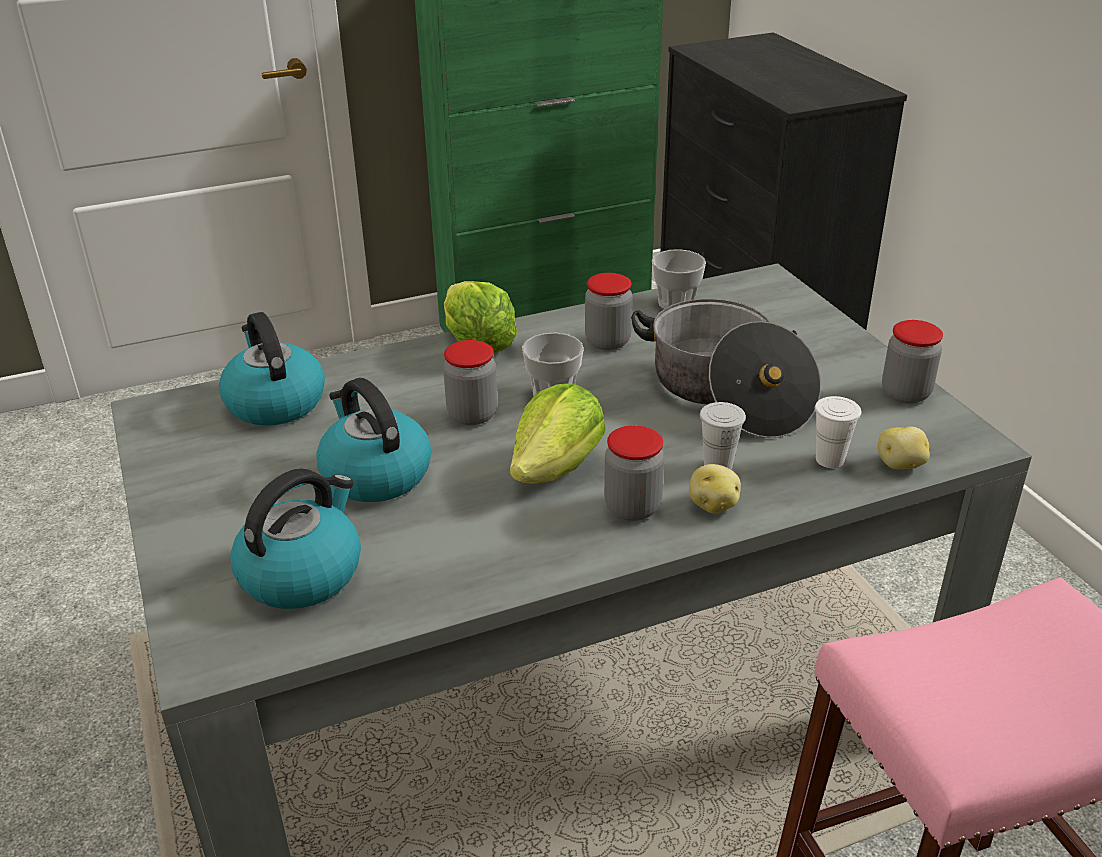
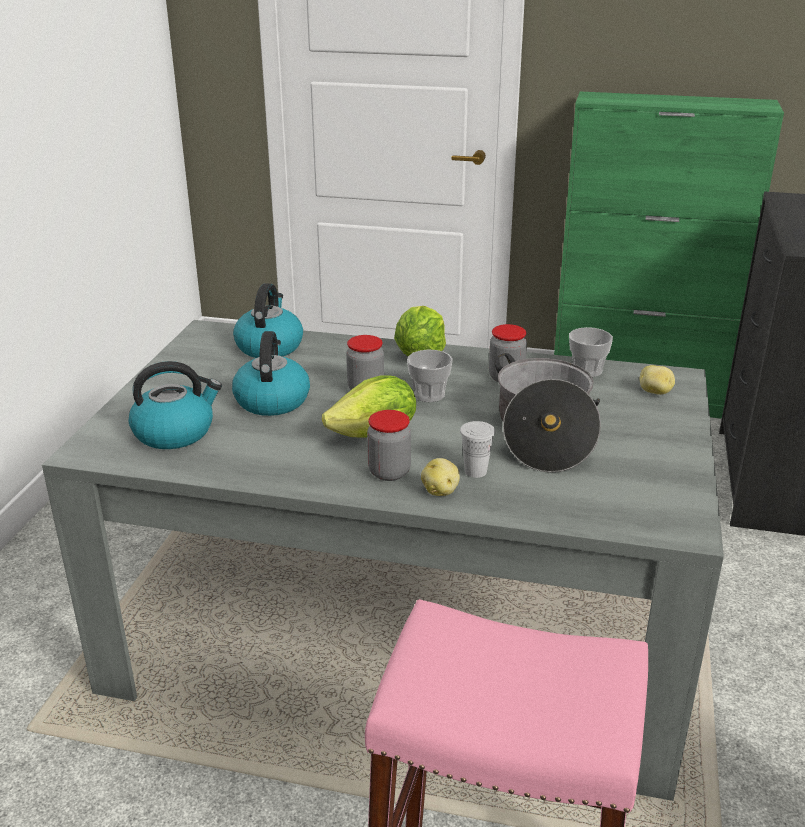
camera: 35 degrees right, 5 degrees down
(829, 460) = (558, 497): white cup -> none
(901, 465) = (606, 520): potato -> potato (655, 392)
(905, 393) = (679, 481): jar -> none

